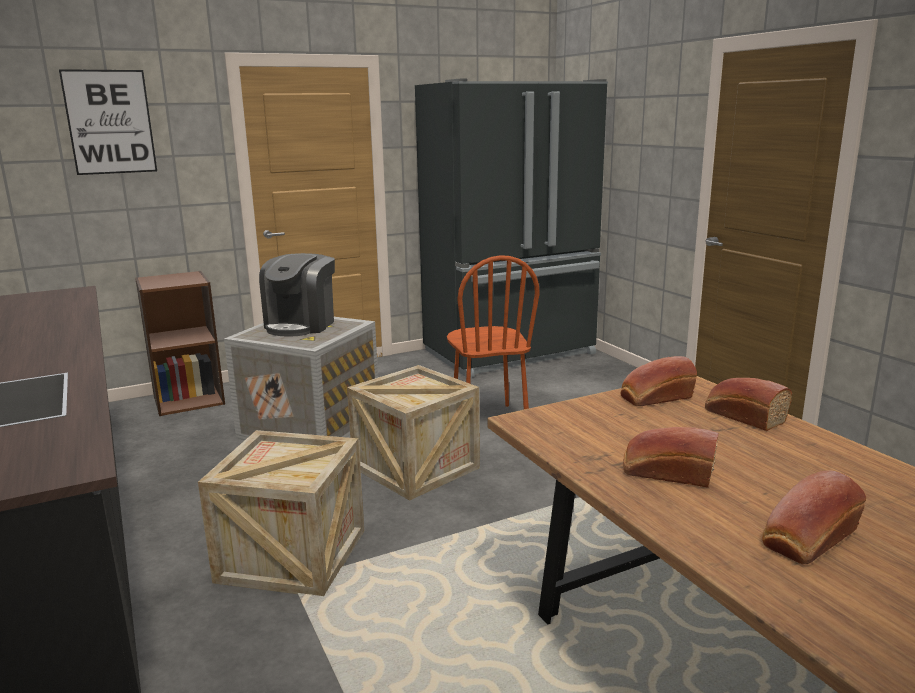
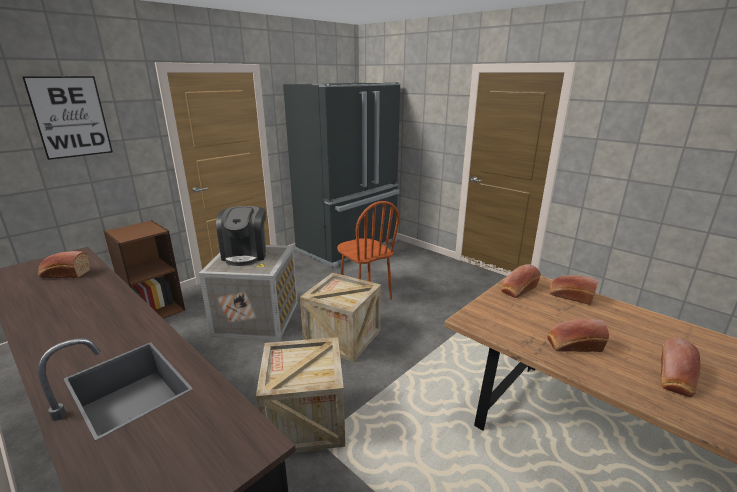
camera: 20 degrees left, 5 degrees up
(45, 307) = (64, 274): none -> bread

